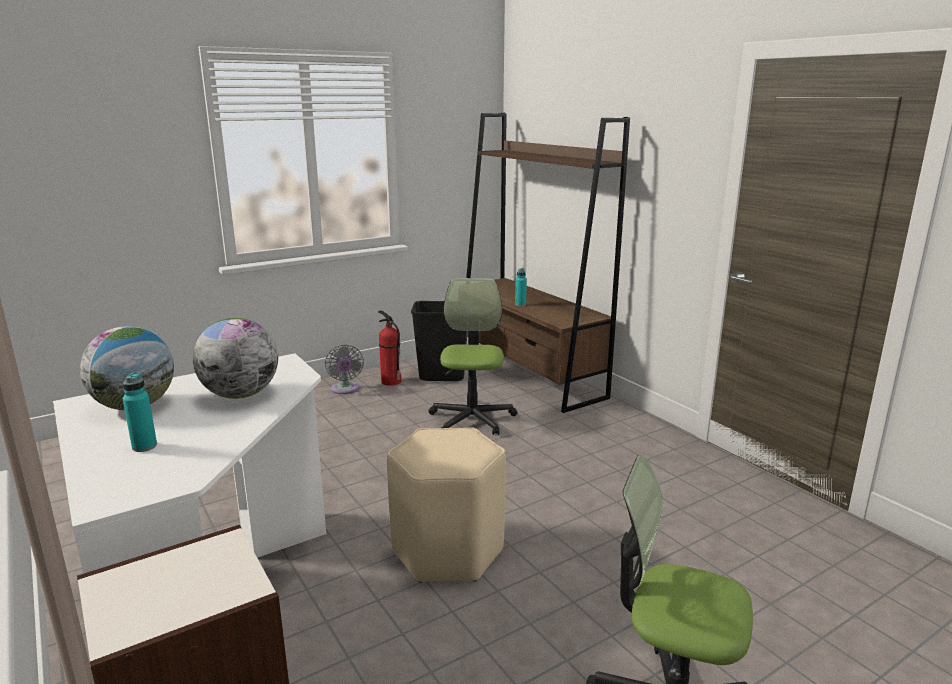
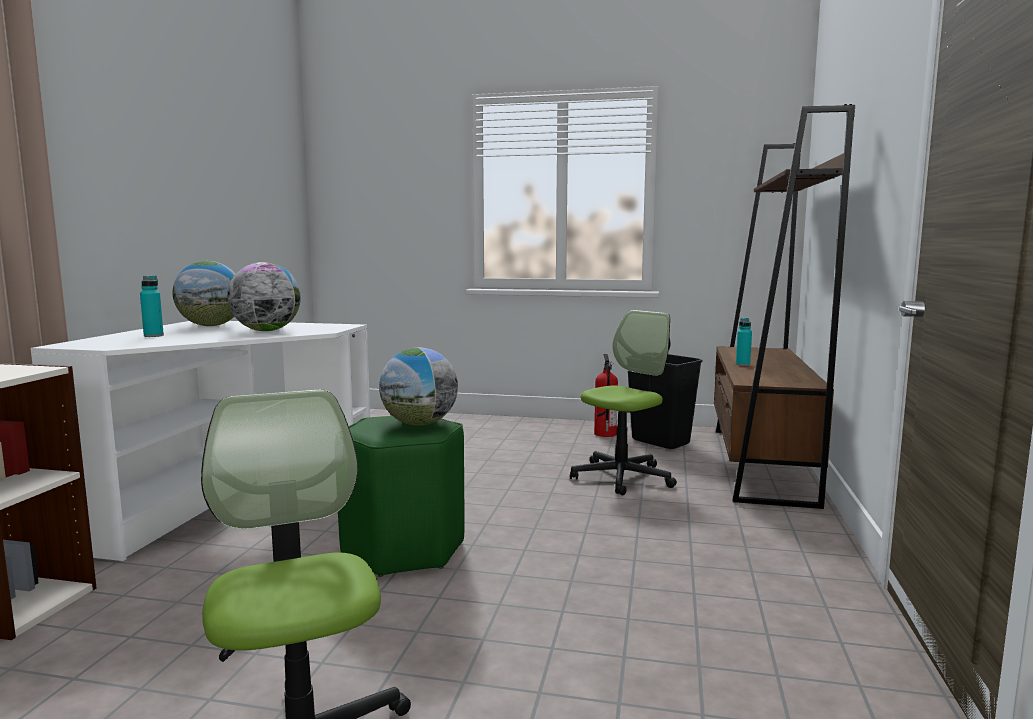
camera: 45 degrees right, 10 degrees down
(345, 390) = (555, 429): grey fan -> none
(449, 551) = (404, 550): beige stool -> green stool
(455, 441) = (419, 424): none -> globe

